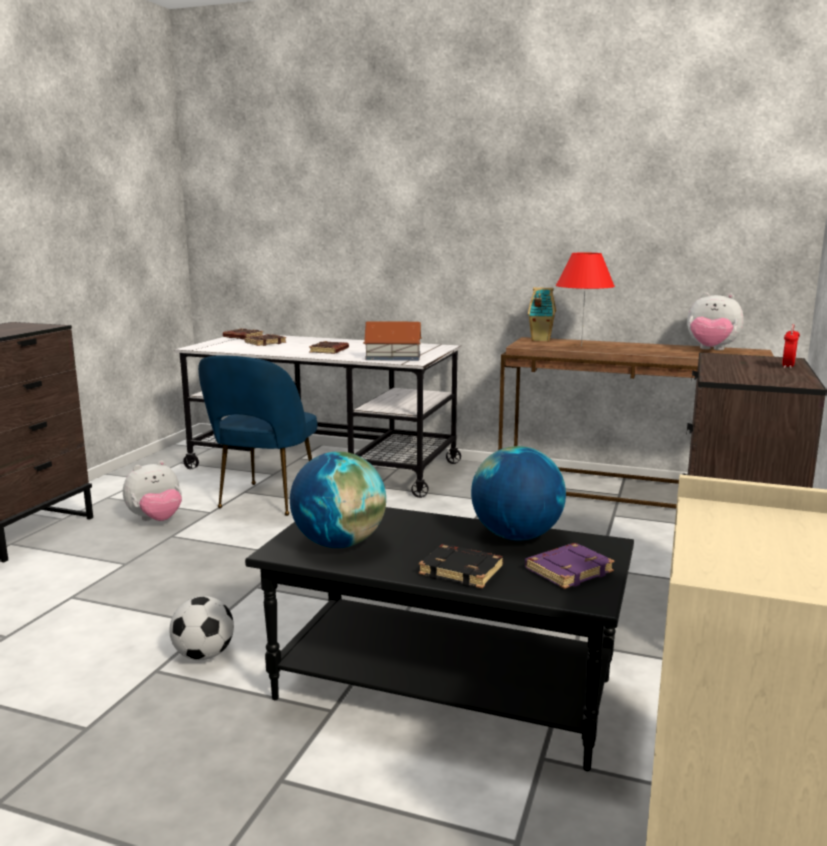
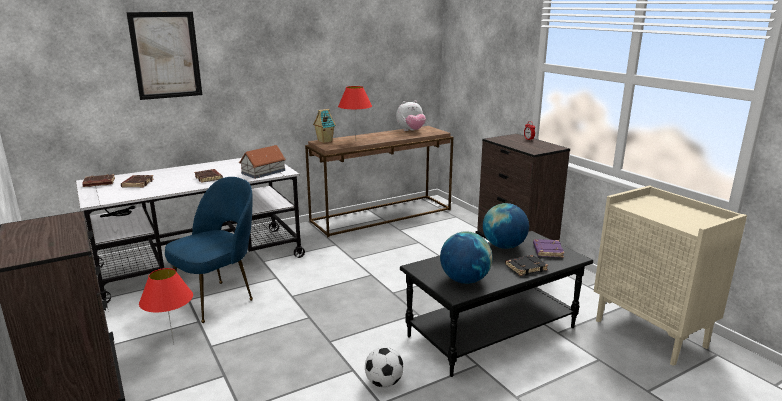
camera: 50 degrees left, 5 degrees up
(156, 520) = (173, 344): plush toy -> red table lamp
(264, 502) = (219, 299): blue chair -> blue chair turned 105 degrees counterclockwise
(345, 193) = (166, 55): none -> picture

